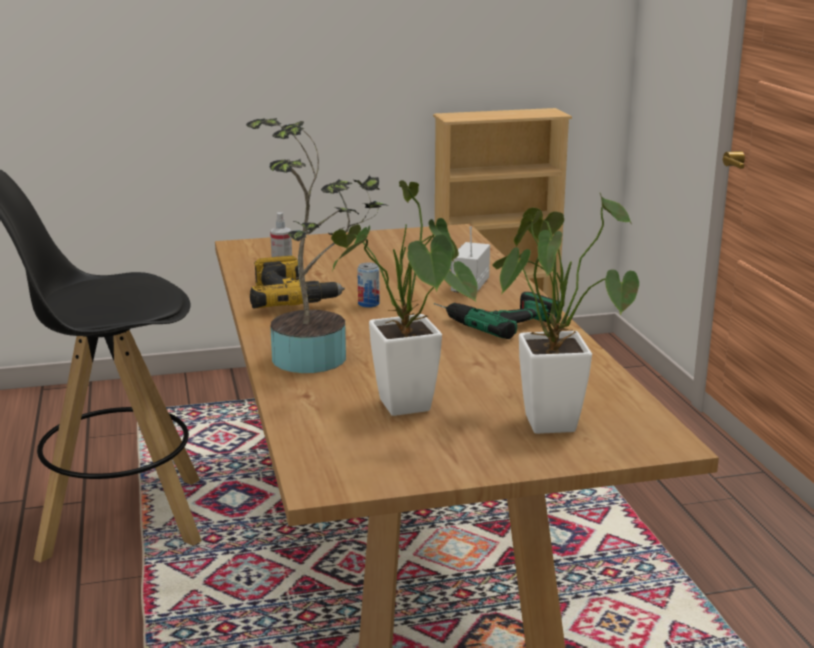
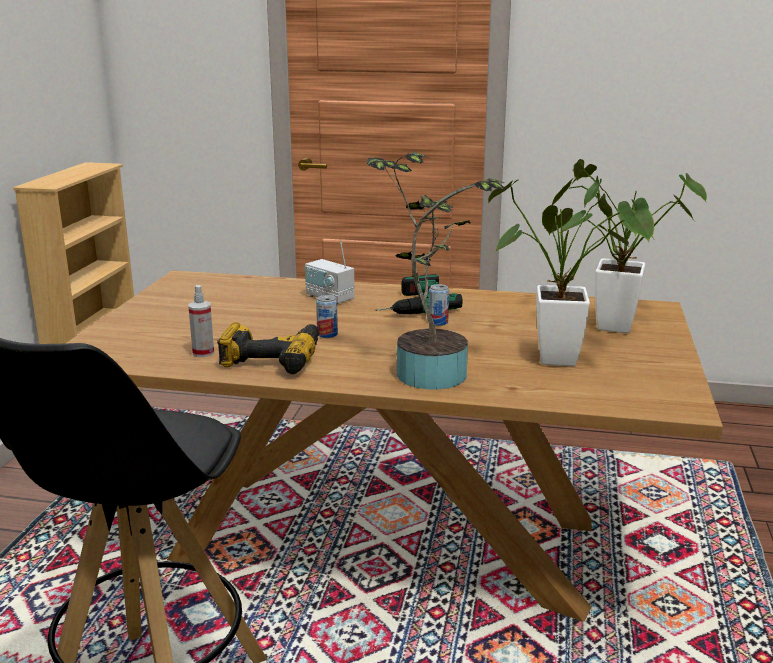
camera: 65 degrees left, 0 degrees up
(454, 338) = (438, 322): none -> can

